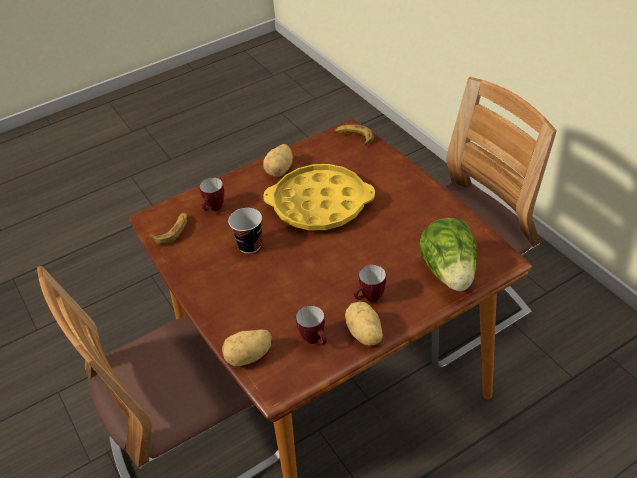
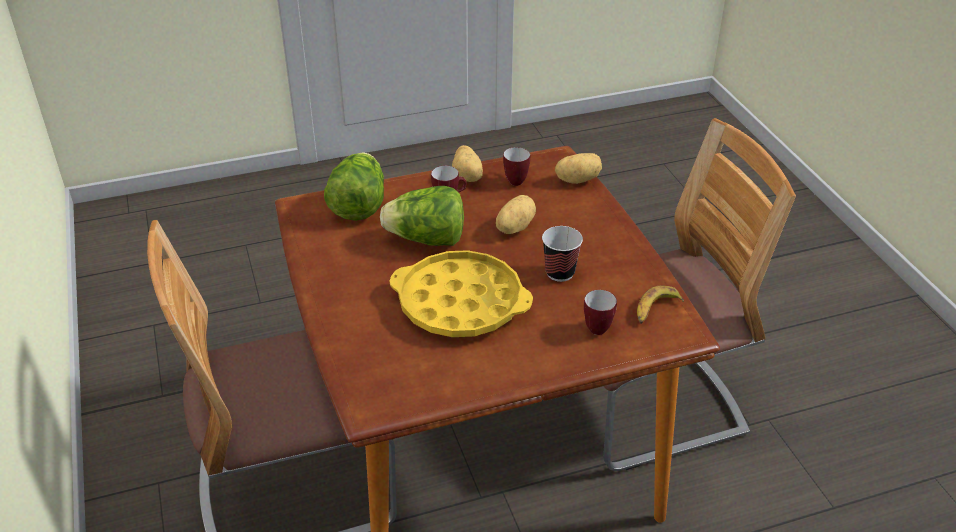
camera: 170 degrees left, 5 degrees down
(280, 170) = (496, 364): potato -> potato (514, 227)
(354, 137) = (367, 394): banana -> none
(370, 251) = (427, 239): none -> lettuce

